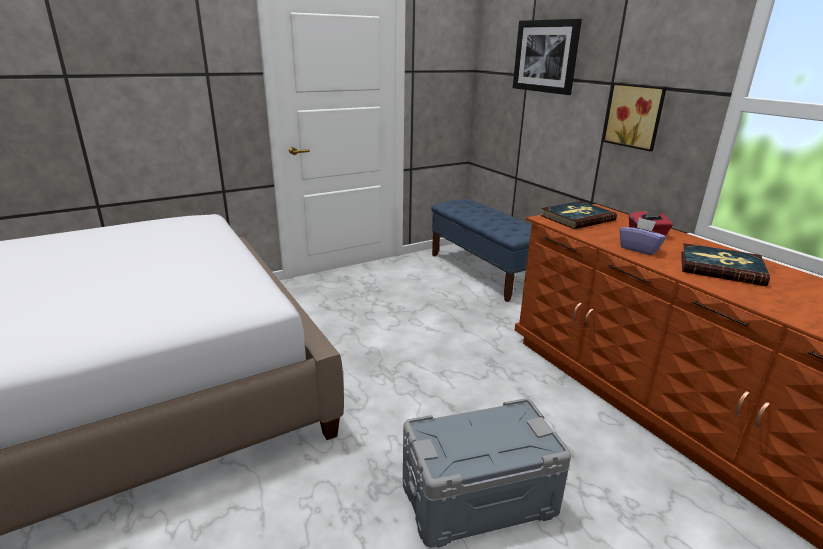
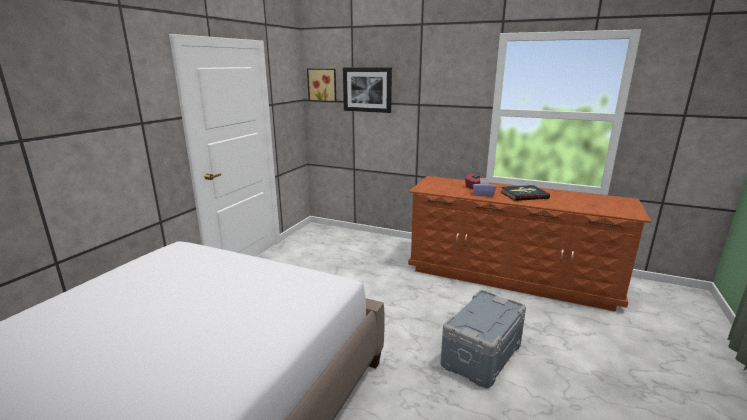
camera: 35 degrees left, 5 degrees down
(484, 272) = (347, 237): blue bench -> none
(577, 218) = (433, 185): book -> none
(635, 116) = (438, 122): picture -> picture (322, 85)

